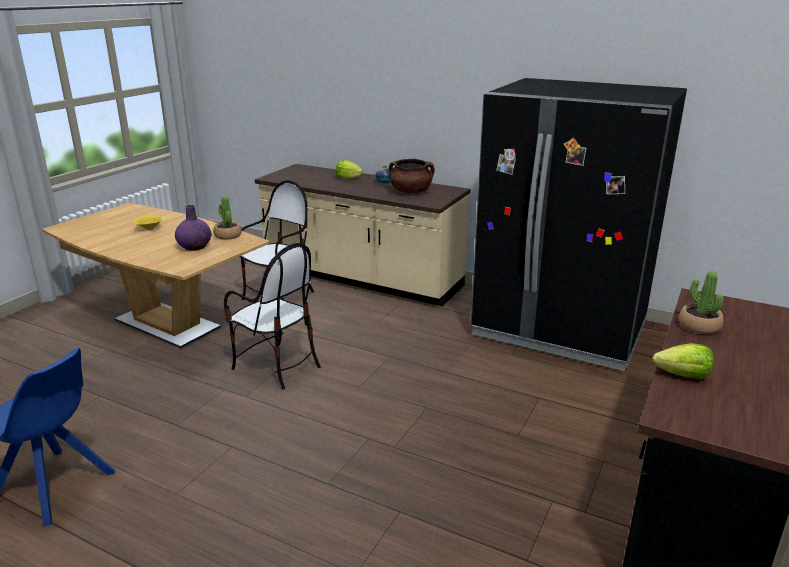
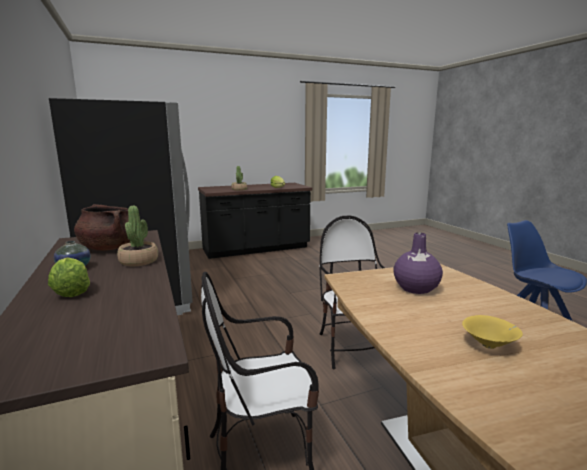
camera: 140 degrees left, 10 degrees down
(228, 235) = (364, 293): potted plant -> potted plant (139, 261)

